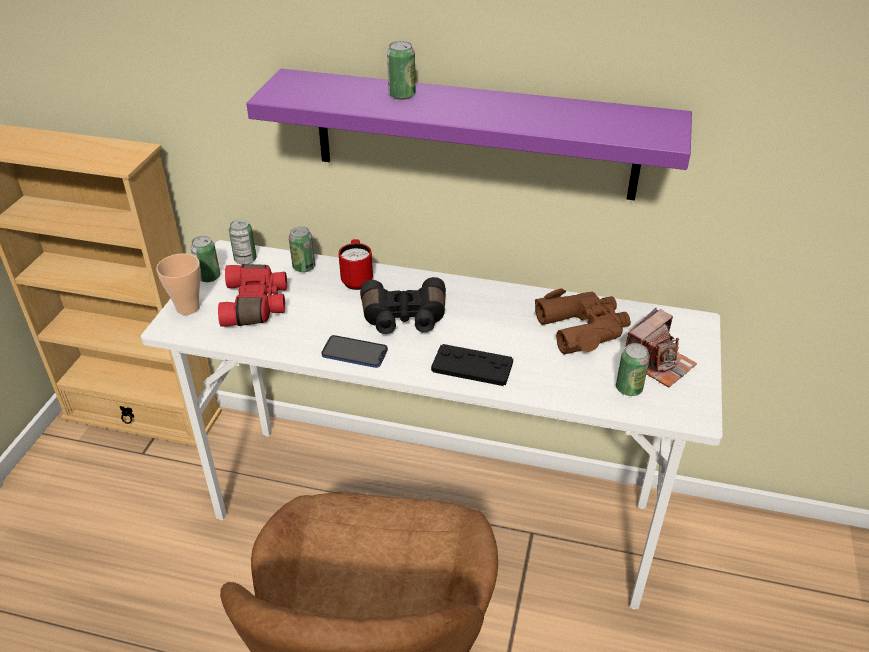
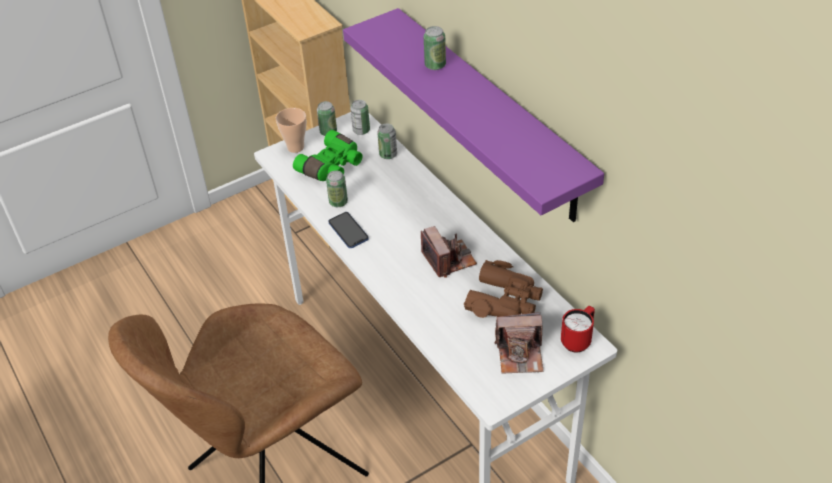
camera: 45 degrees right, 5 degrees up
(257, 305) = (332, 167): red binoculars -> green binoculars
(357, 279) = (409, 181): red mug -> red mug (578, 340)
(404, 318) = (403, 225): black binoculars -> none
(472, 366) = (402, 281): black game controller -> none
(488, 323) = (448, 259): none -> camera
(628, 388) = (476, 357): can -> can (338, 202)

